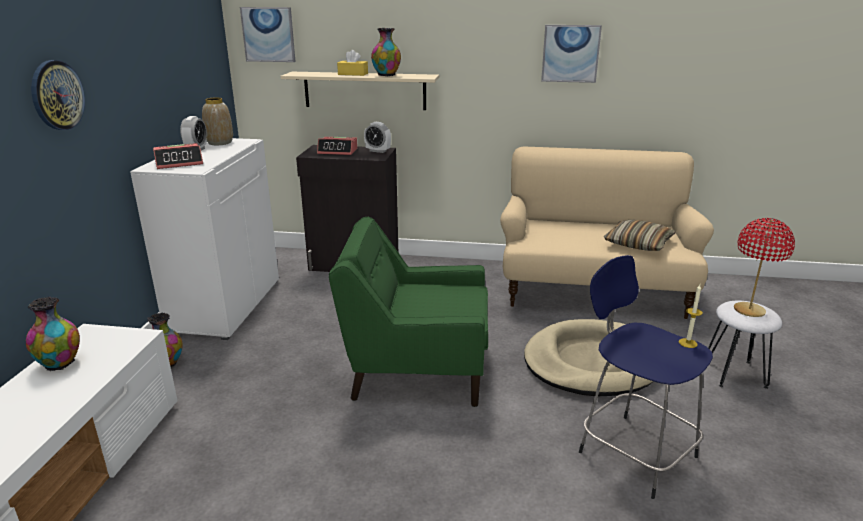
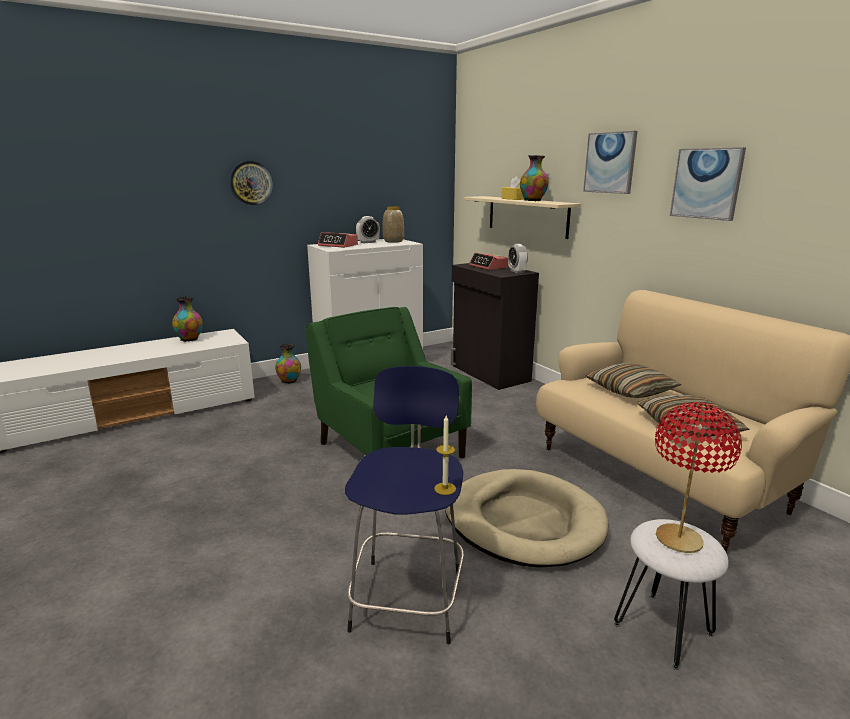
camera: 50 degrees right, 5 degrees down
(268, 34) = (475, 164): picture -> picture (610, 162)
(566, 232) = (630, 390): none -> pillow

